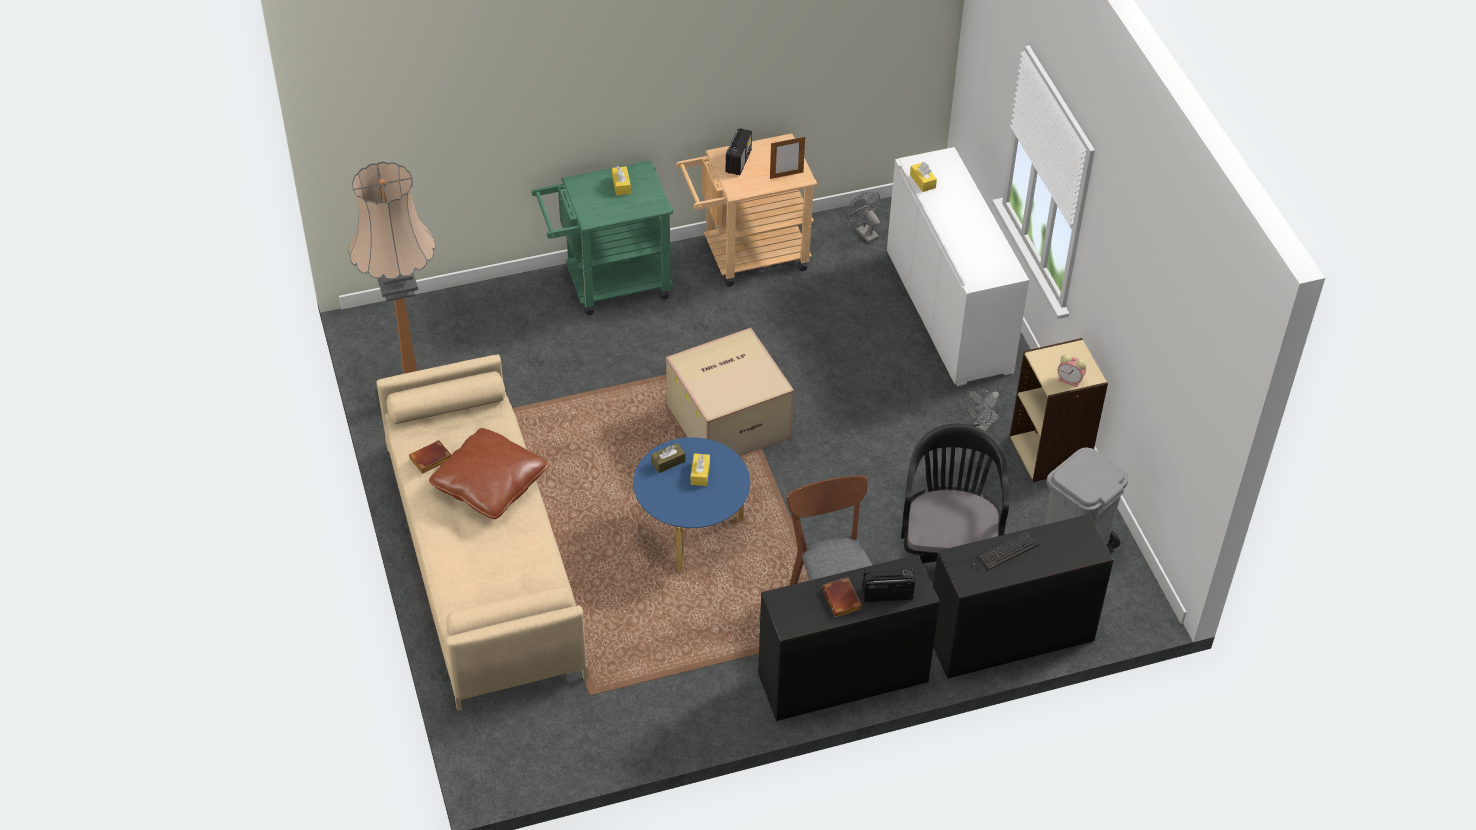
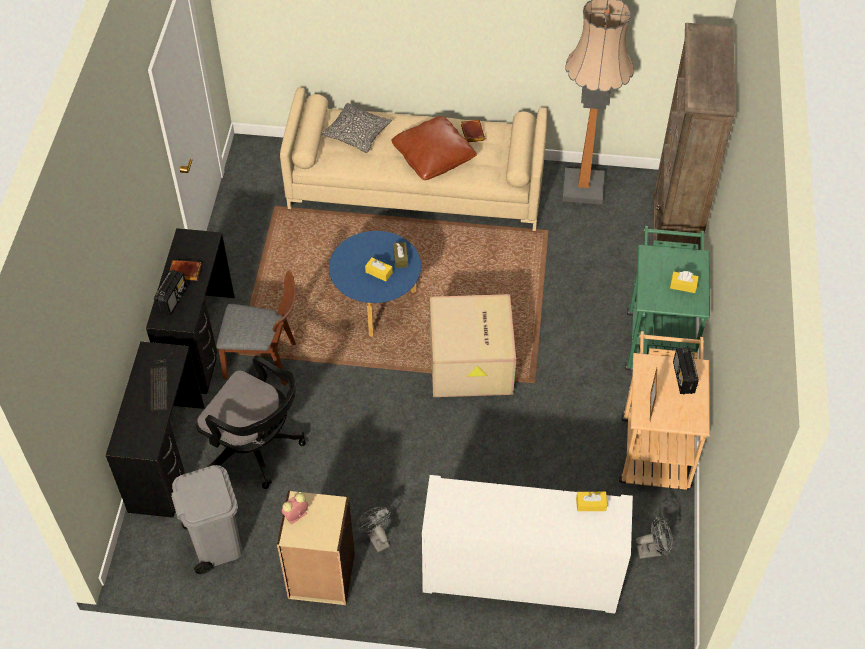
camera: 115 degrees right, 5 degrees up
(462, 304) = (671, 240): none -> brown bookcase
(482, 576) = (357, 133): none -> pillow
(738, 161) = (683, 378): radio -> radio turned 45 degrees clockwise

